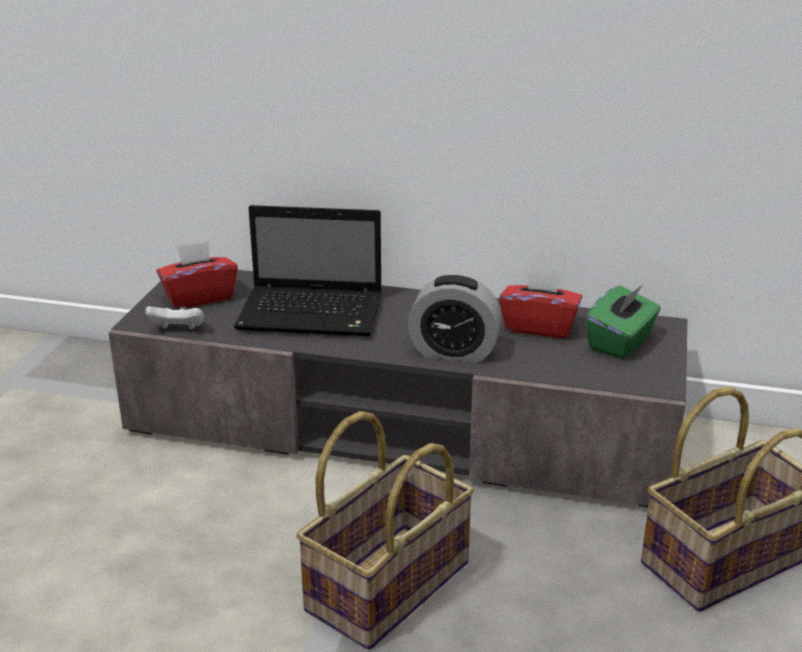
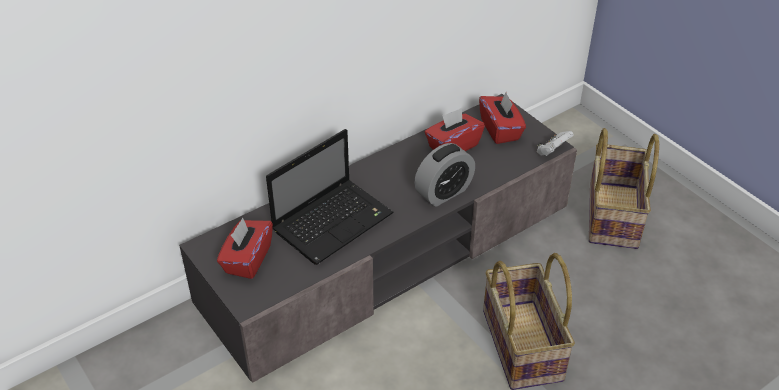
camera: 50 degrees left, 15 degrees up
(178, 329) = (281, 291): white game controller -> white game controller (552, 151)
(621, 342) = (500, 130): green tissue box -> red tissue box

